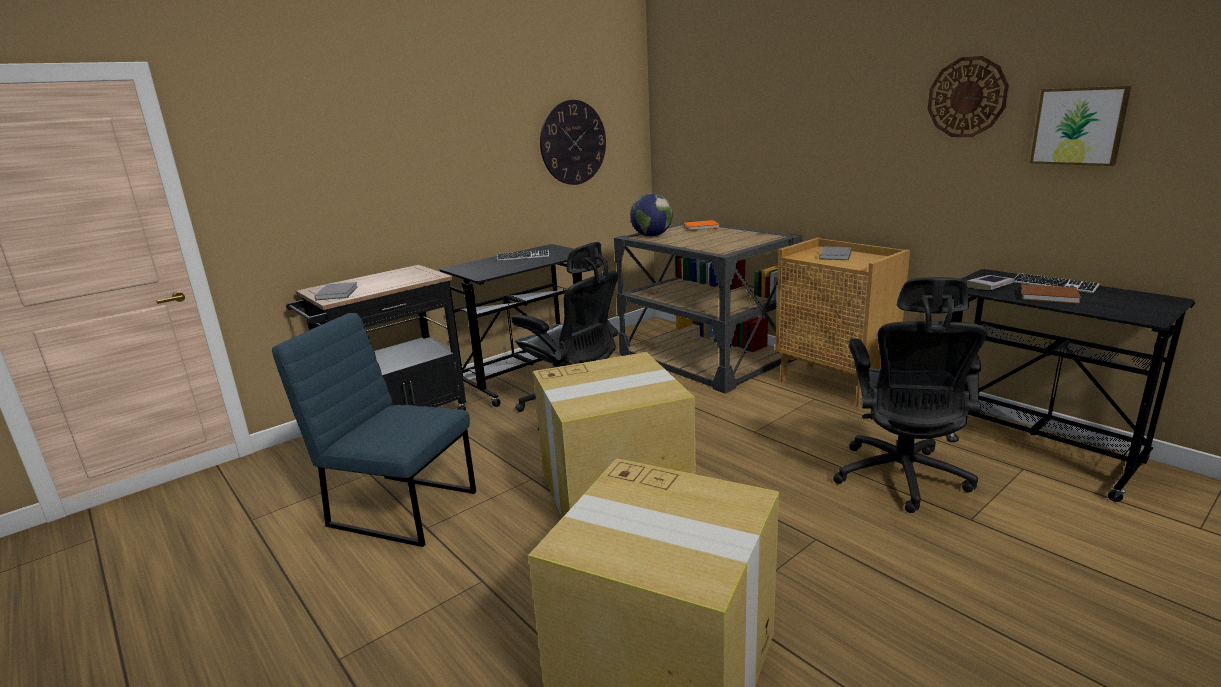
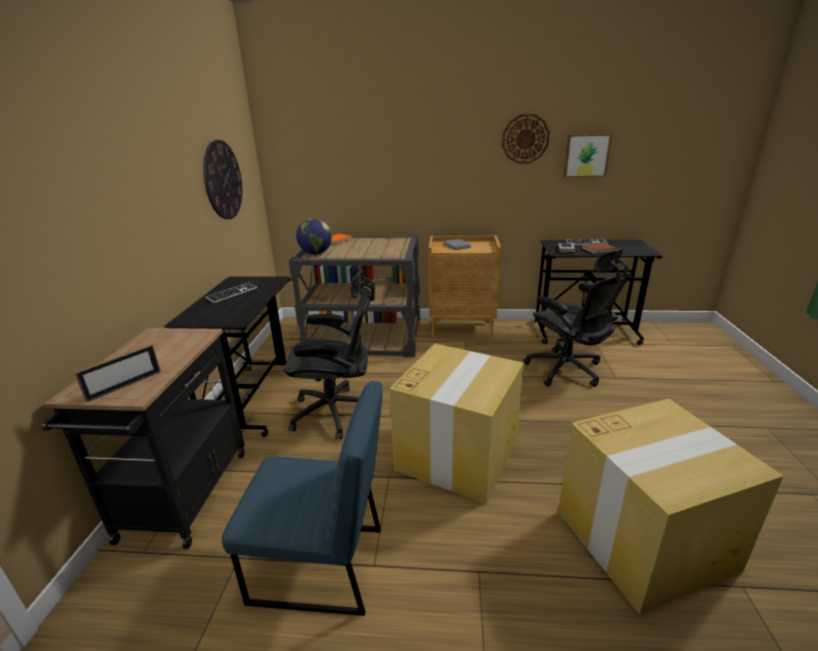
camera: 45 degrees left, 5 degrees up
(338, 293) = (125, 386): grey book -> picture frame
(400, 507) = (322, 565): blue chair -> blue chair turned 150 degrees counterclockwise

